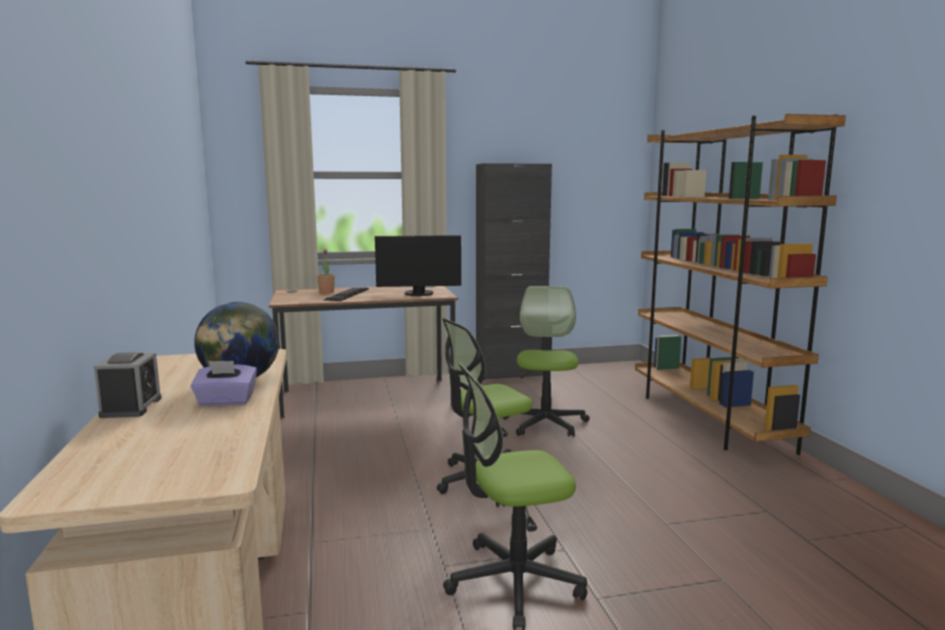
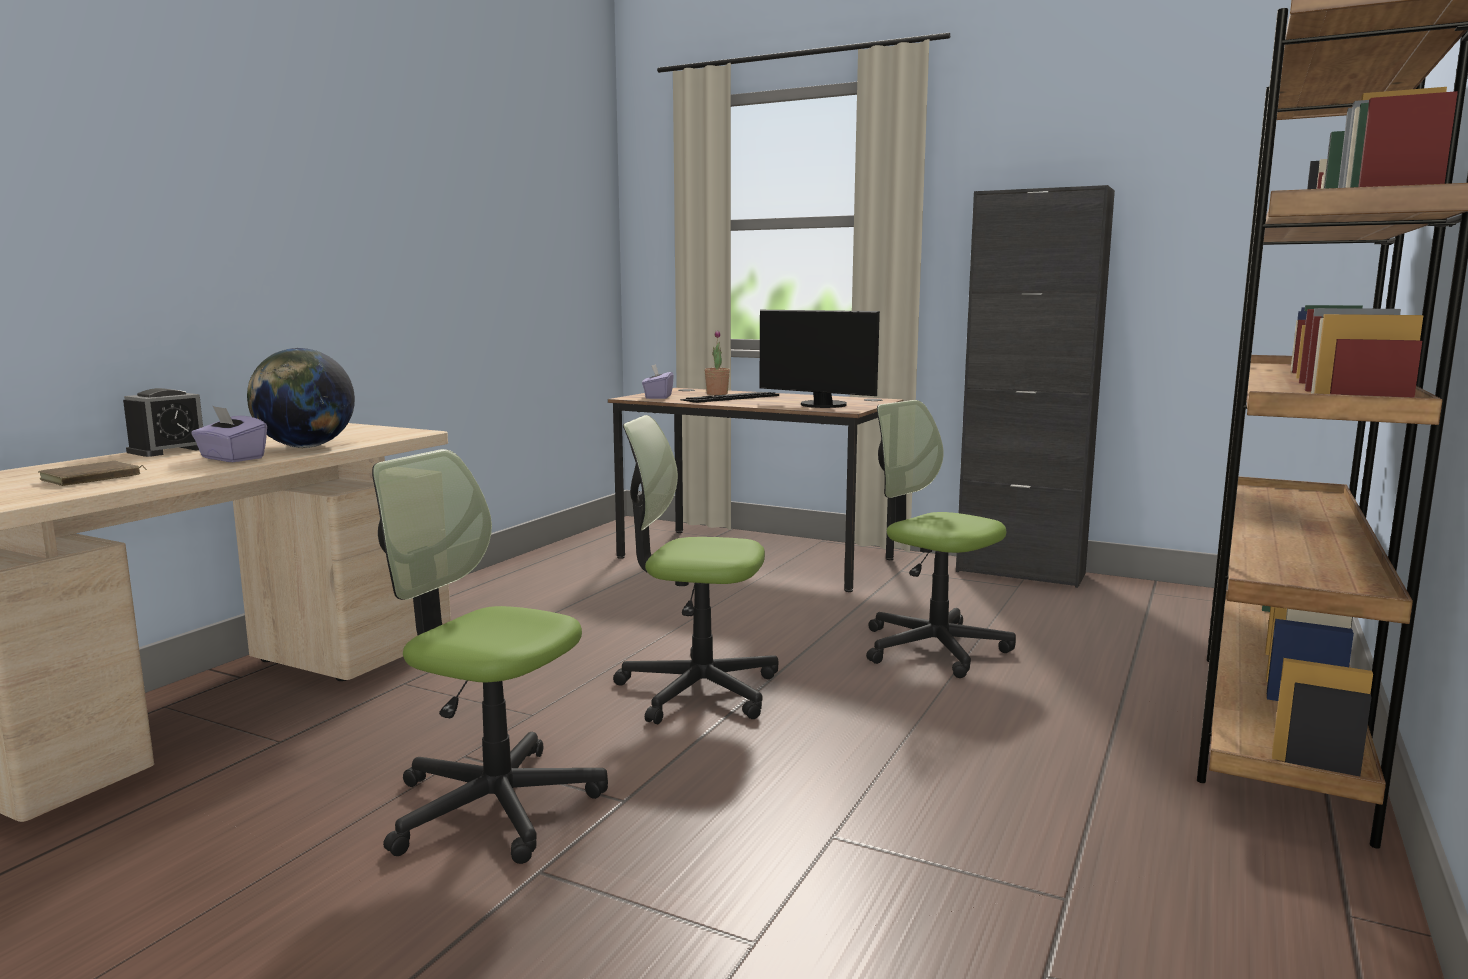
camera: 40 degrees right, 0 degrees up
(193, 443) = (92, 479): none -> brown book
(299, 299) = (658, 397): none -> purple tissue box
(545, 423) = (933, 648): office chair -> office chair turned 90 degrees counterclockwise

